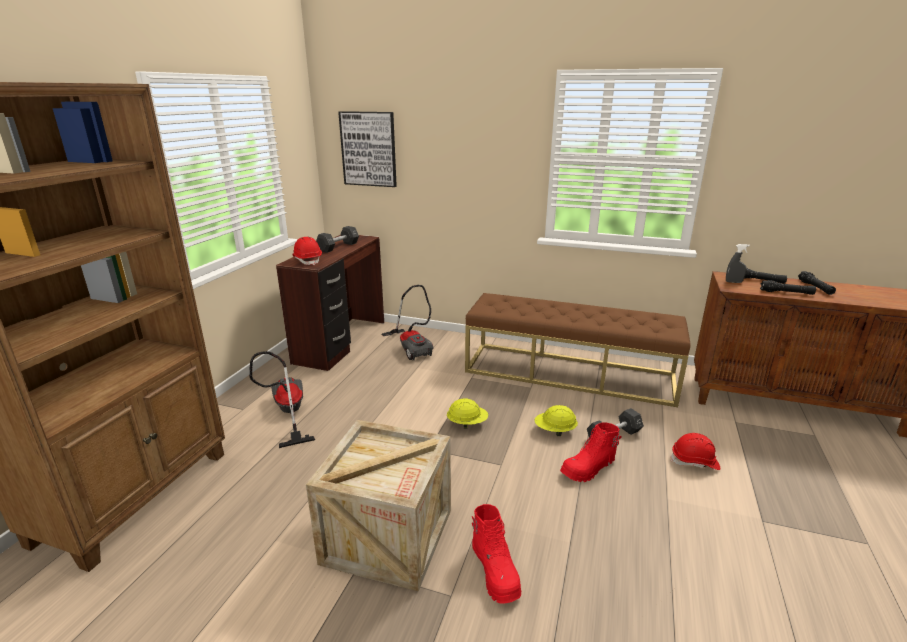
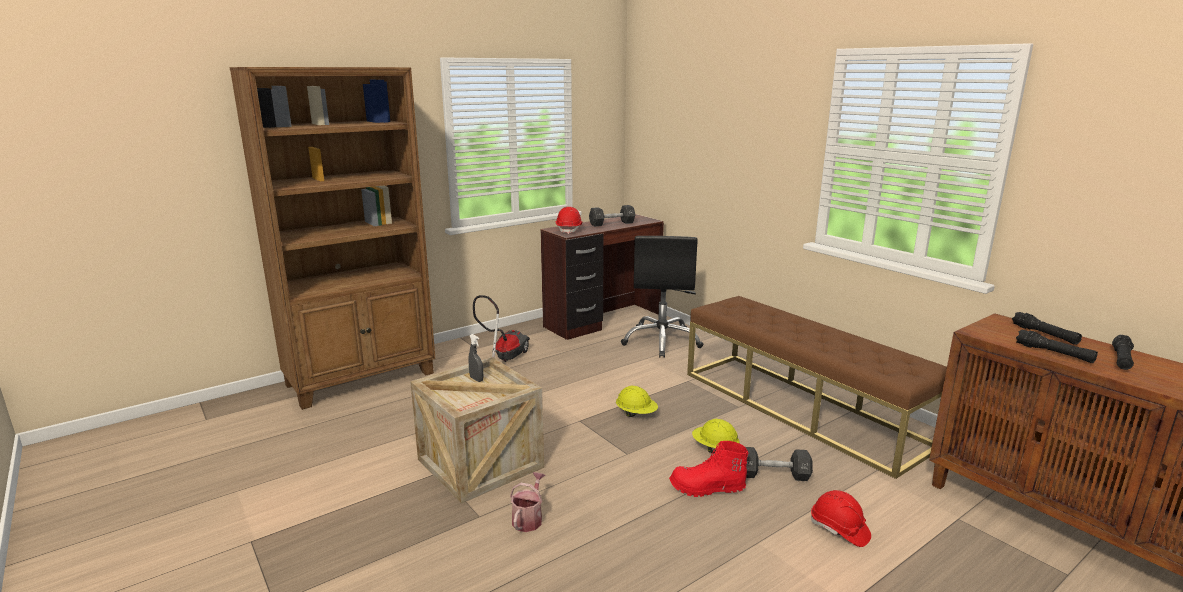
camera: 35 degrees right, 5 degrees down
(369, 149) = (664, 130): picture -> none
(412, 347) = (662, 341): vacuum cleaner -> black office chair
(496, 571) = (528, 518): red boot -> watering can
(733, 282) = (996, 328): grey spray bottle -> grey spray bottle (476, 379)

